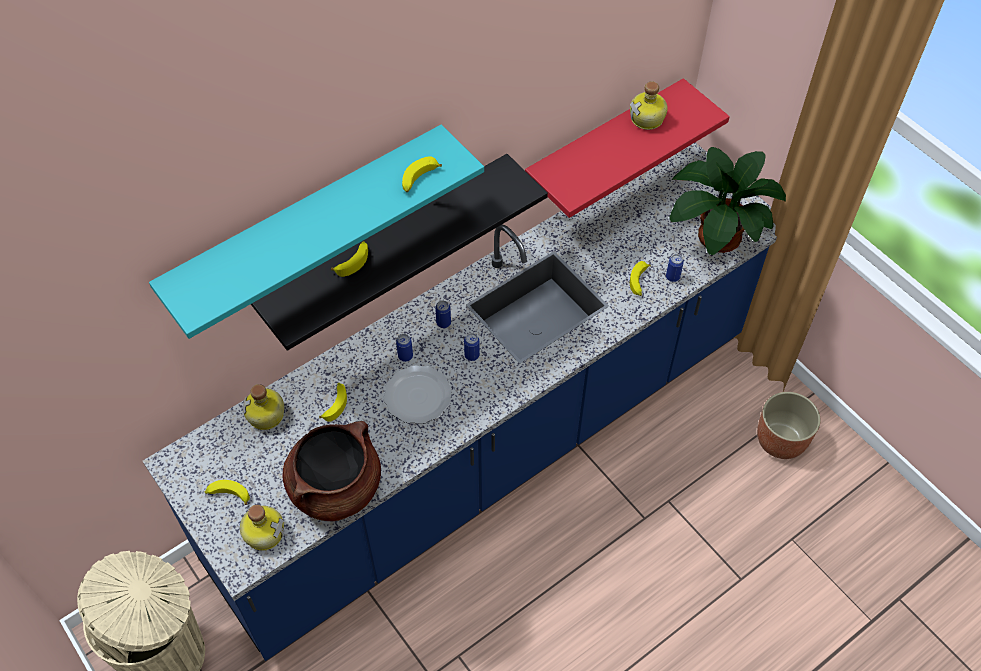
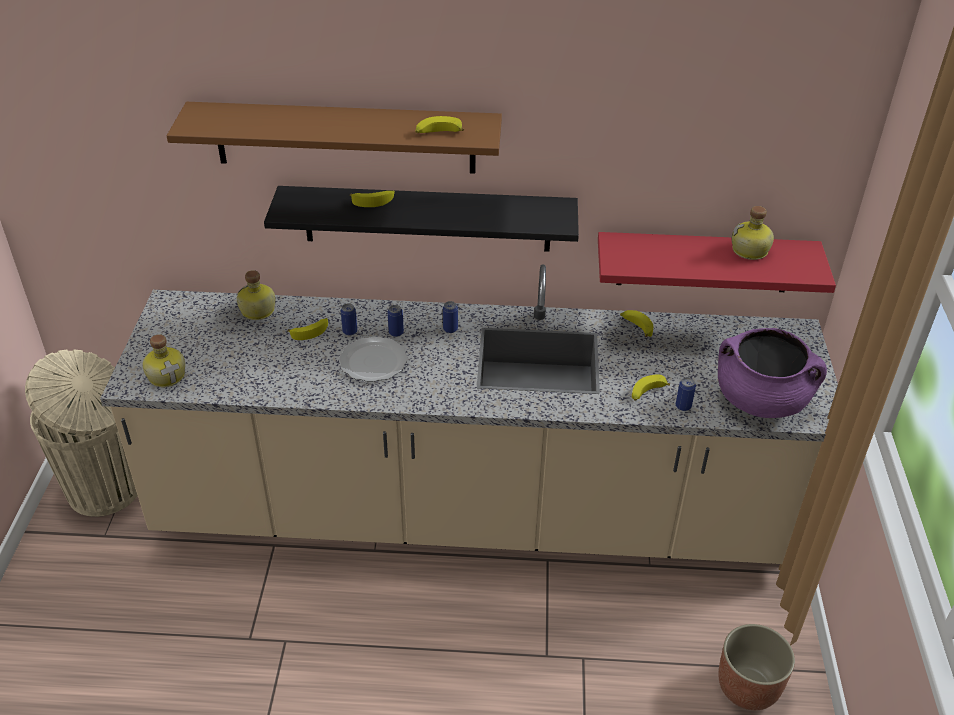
camera: 40 degrees right, 15 degrees down
(228, 495) = (175, 340): banana -> banana (636, 327)
(307, 222) = (345, 137): turquoise shelf -> brown shelf
(336, 487) = (246, 380): brown cooking pot -> none
(472, 355) = (445, 361): can -> can (350, 331)
(490, 445) = (474, 512): blue counter -> beige counter
(715, 236) = (761, 400): potted plant -> purple cooking pot

